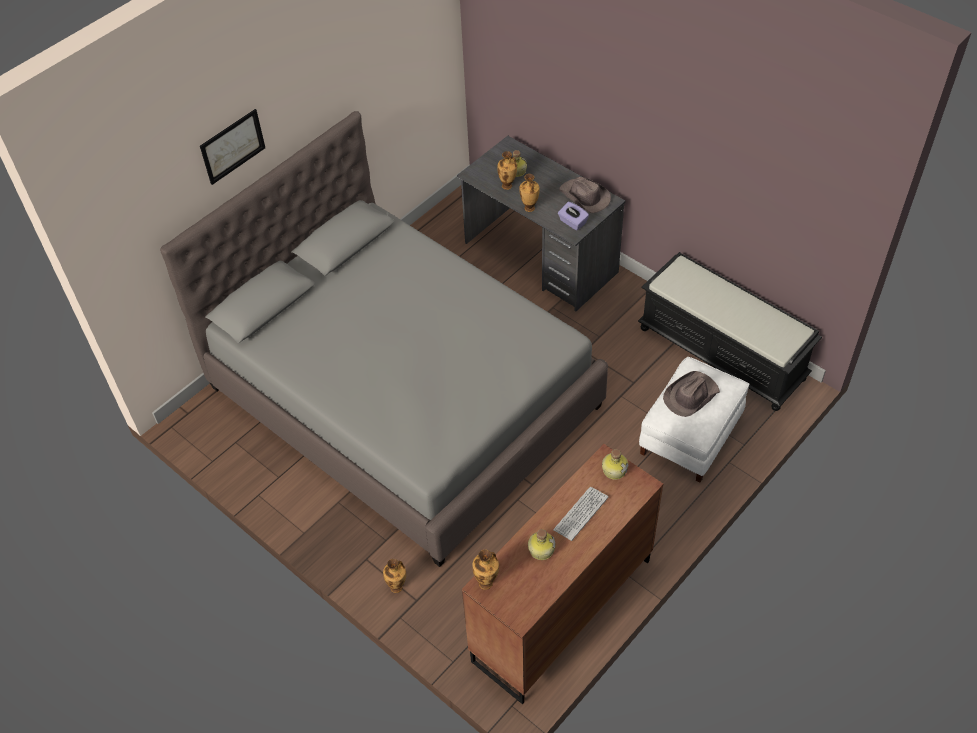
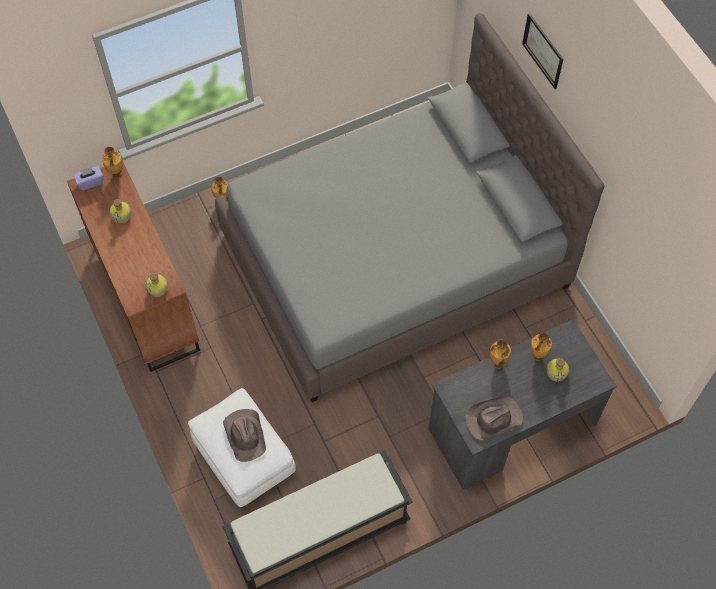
camera: 110 degrees right, 10 degrees up
(572, 222) = (461, 393): purple tissue box -> purple tissue box (90, 182)
(580, 514) = (134, 251): keyboard -> none

